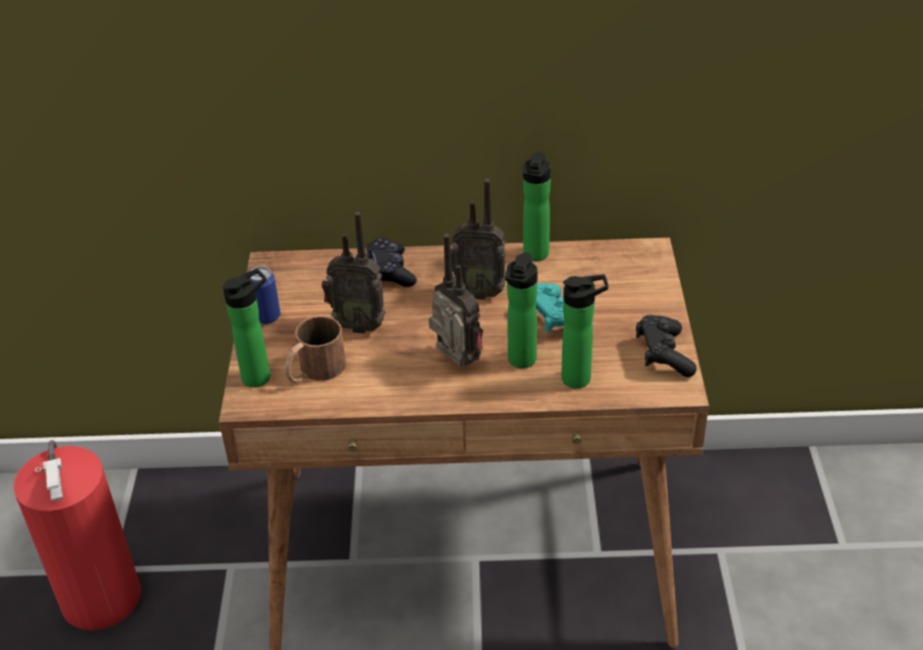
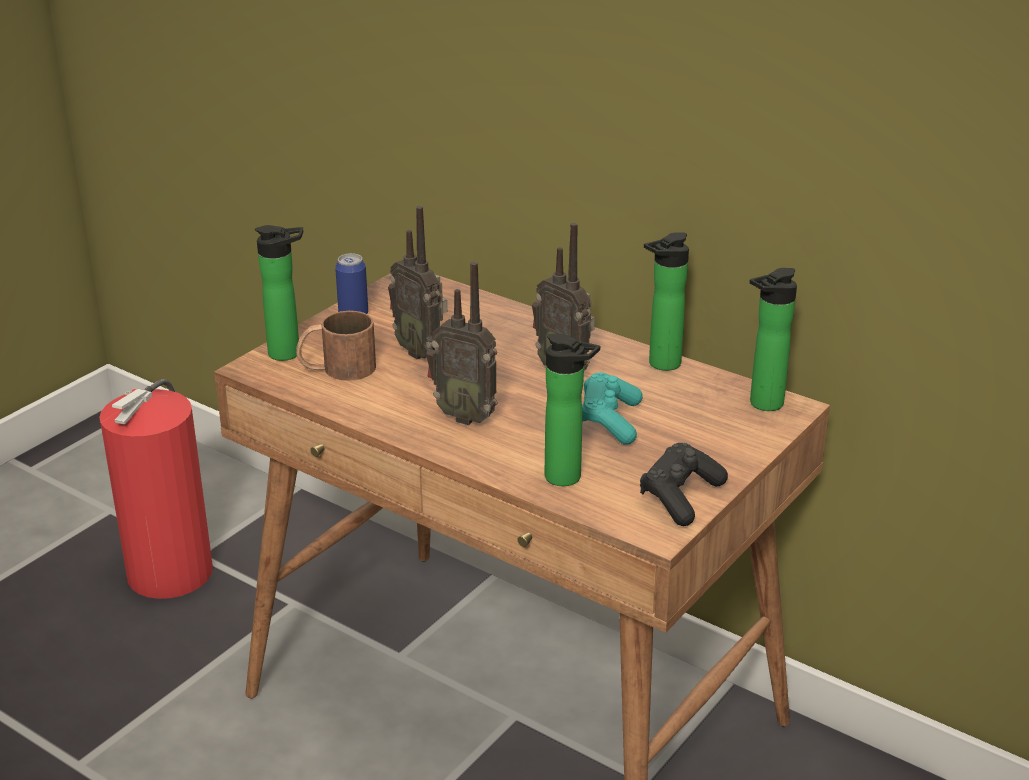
camera: 35 degrees right, 10 degrees down
(391, 271) = (506, 323): black game controller -> none
(456, 363) = (466, 415): radio -> radio turned 120 degrees clockwise
(520, 362) = (527, 440): bottle -> bottle (762, 404)

